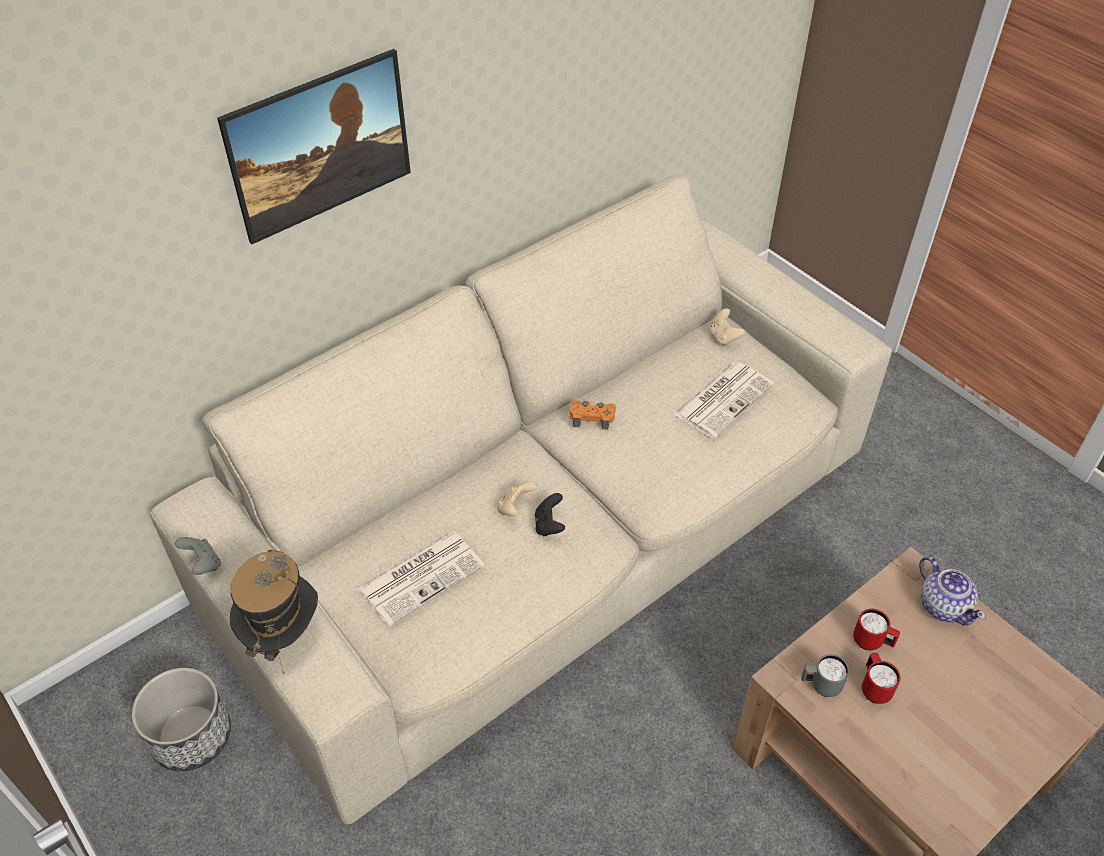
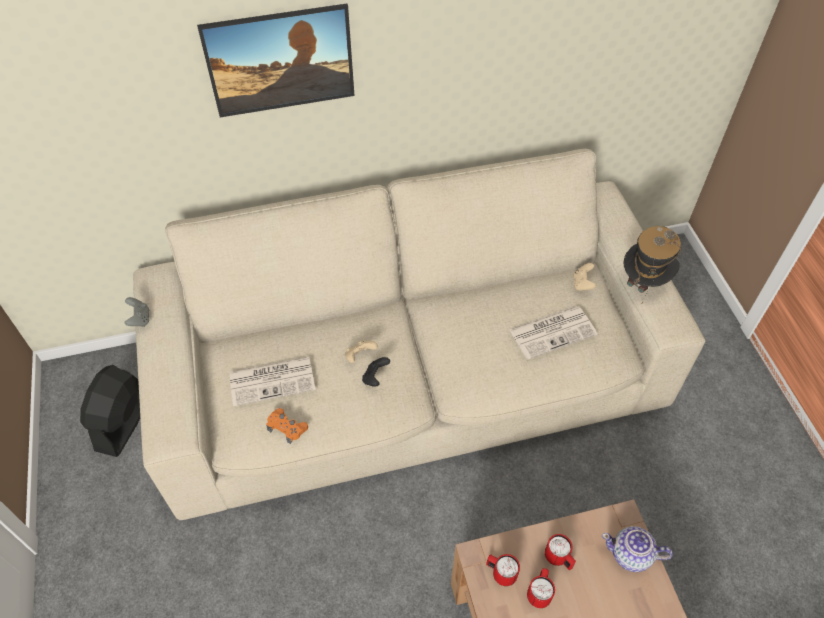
camera: 25 degrees right, 5 degrees up
(192, 736) = (123, 422): planter -> black fan
(283, 636) = (160, 386): hat -> hat (643, 283)
(592, 417) = (449, 311): orange game controller -> orange game controller (287, 428)
(820, 685) = (500, 573): grey mug -> red mug
(943, 605) = (631, 555): teapot -> teapot turned 105 degrees clockwise

